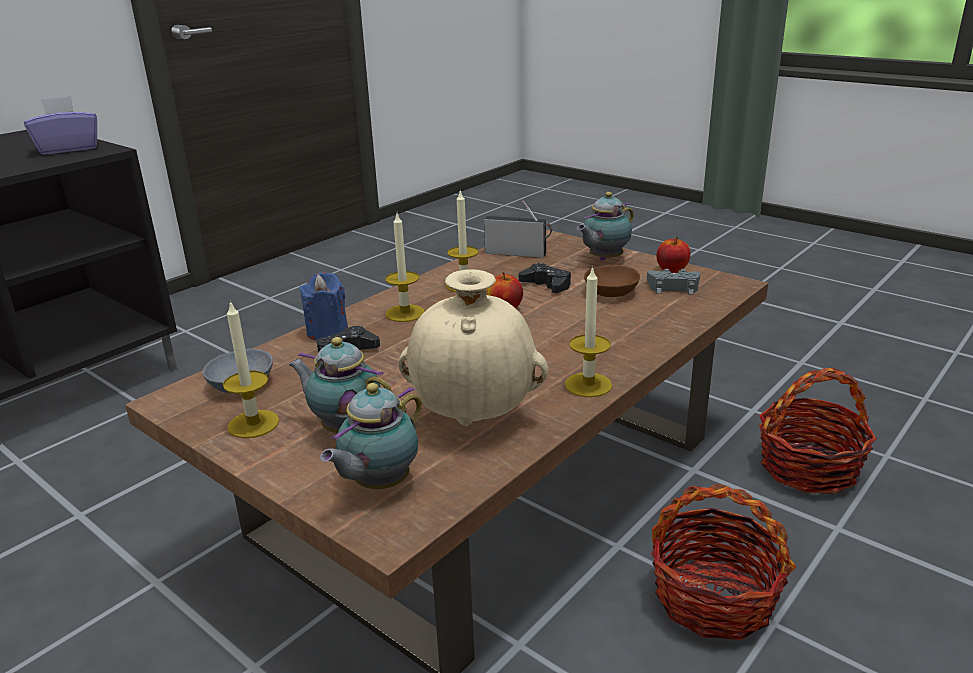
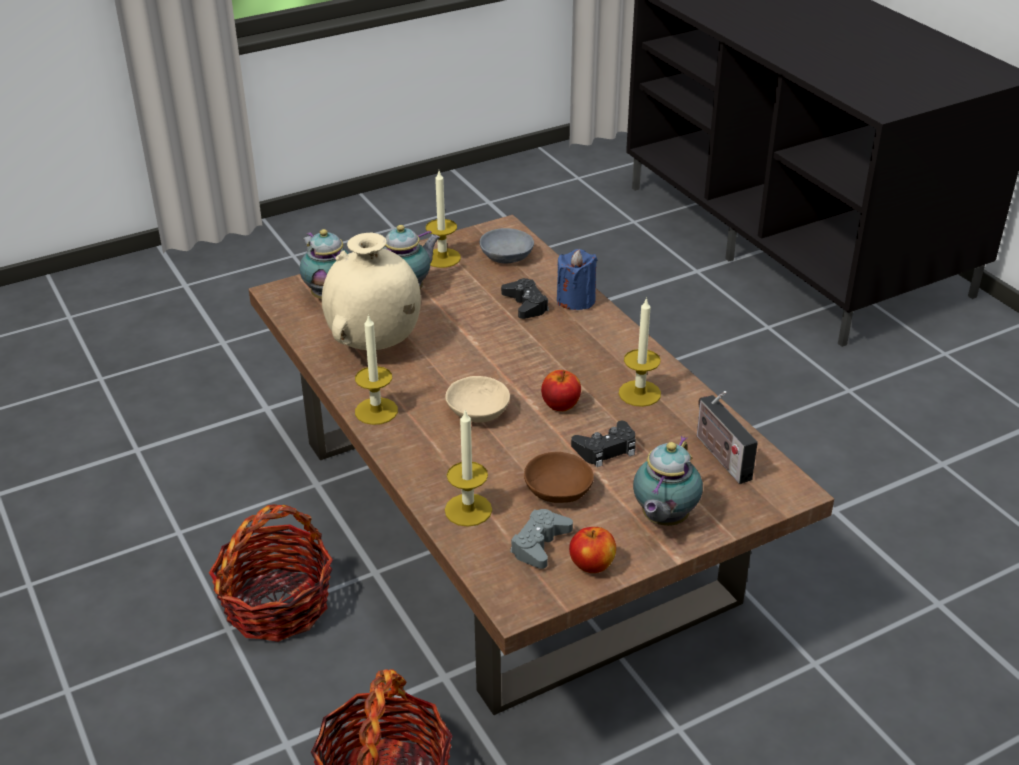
camera: 110 degrees right, 10 degrees up
(68, 148) = (901, 93): purple tissue box -> none
(405, 313) = (589, 345): candle -> candle (468, 510)
(518, 253) = (720, 455): radio -> radio turned 120 degrees clockwise
(545, 339) = (476, 412): none -> beige bowl
(603, 259) = (663, 520): teapot -> teapot turned 135 degrees counterclockwise

